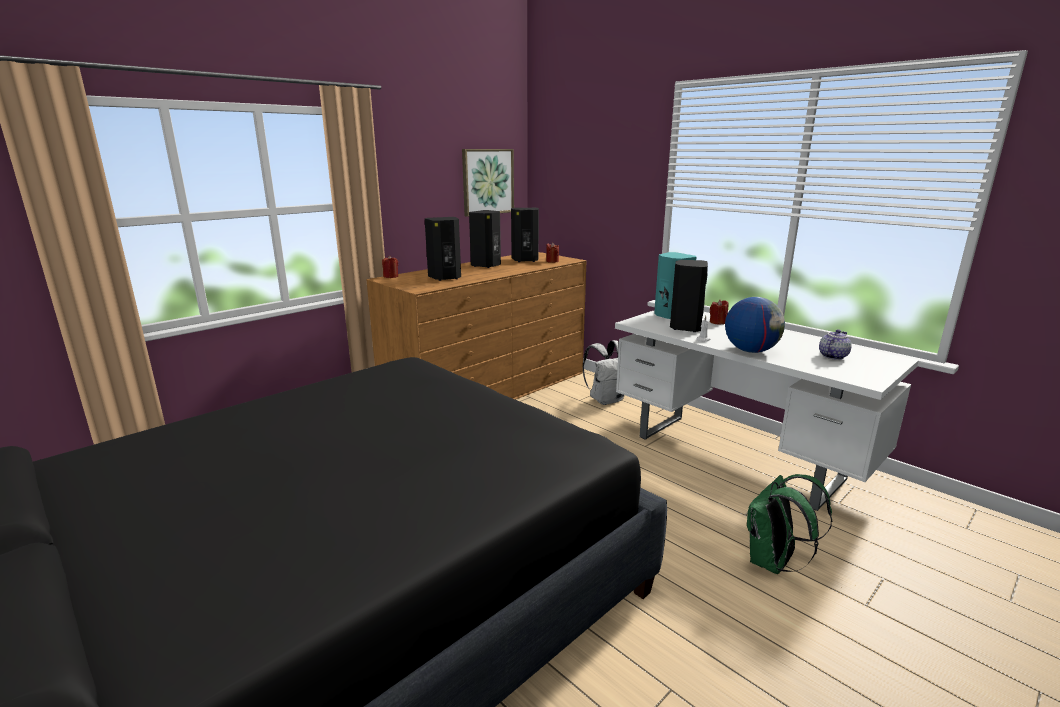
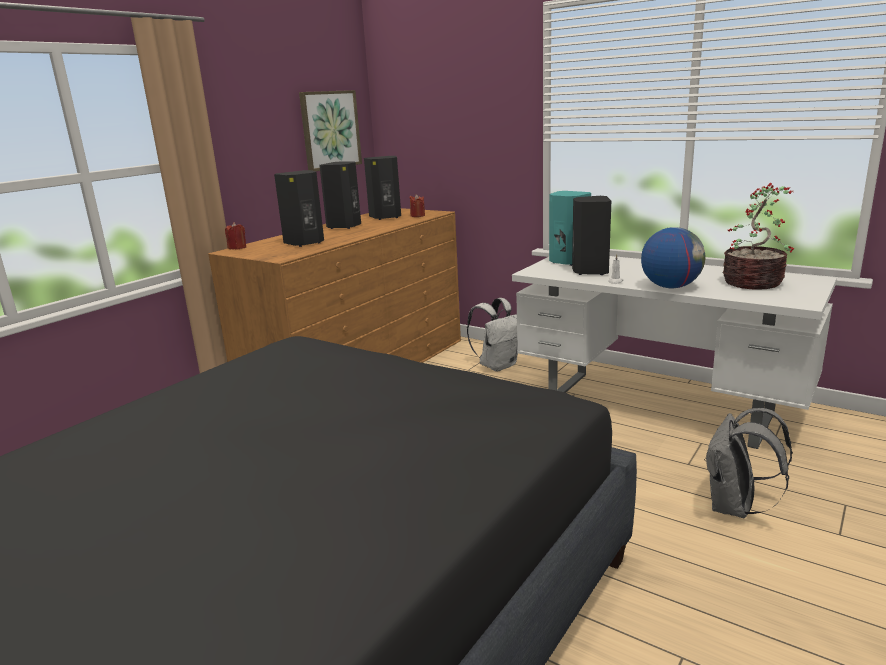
camera: 10 degrees left, 0 degrees up
(717, 322) = (620, 263): red candle -> none
(773, 563) = (735, 508): green backpack -> grey backpack
(832, 356) = (753, 283): teapot -> potted plant

